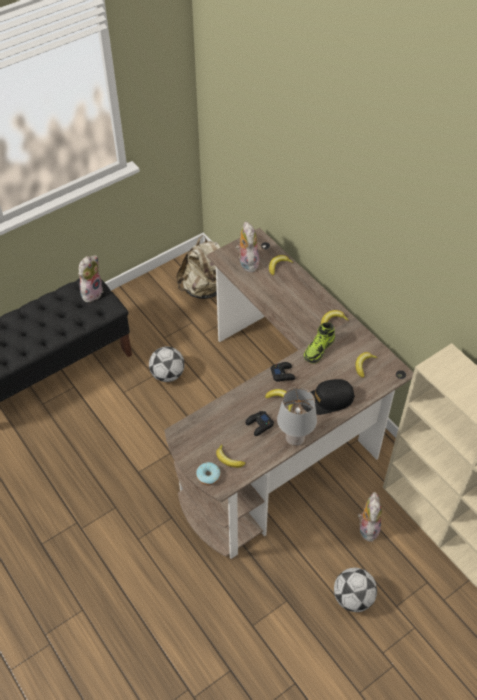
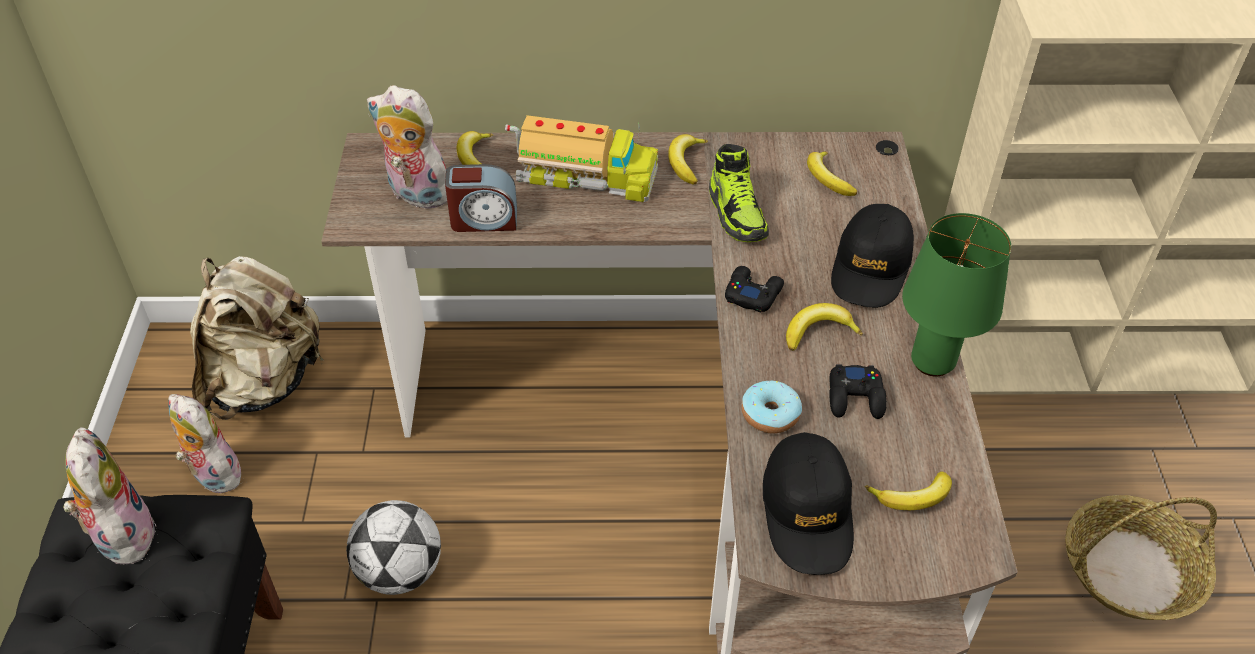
camera: 55 degrees left, 5 degrees down
(200, 435) = (808, 512): none -> black cap
(208, 476) = (934, 558): donut -> donut (770, 414)
(252, 286) = (484, 219): none -> alarm clock
(295, 439) = (933, 361): grey table lamp -> green table lamp
(298, 298) = (585, 176): none -> toy truck
(353, 598) = (1131, 570): football -> basket
(367, 527) = (996, 463): plush toy -> plush toy (212, 474)

